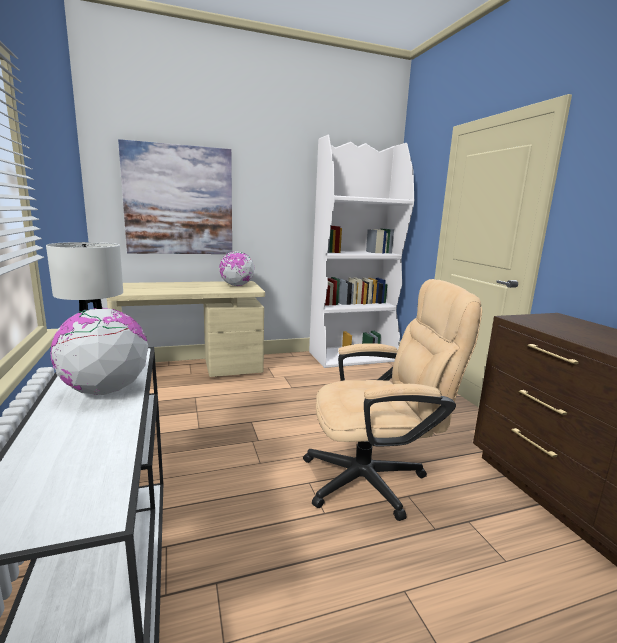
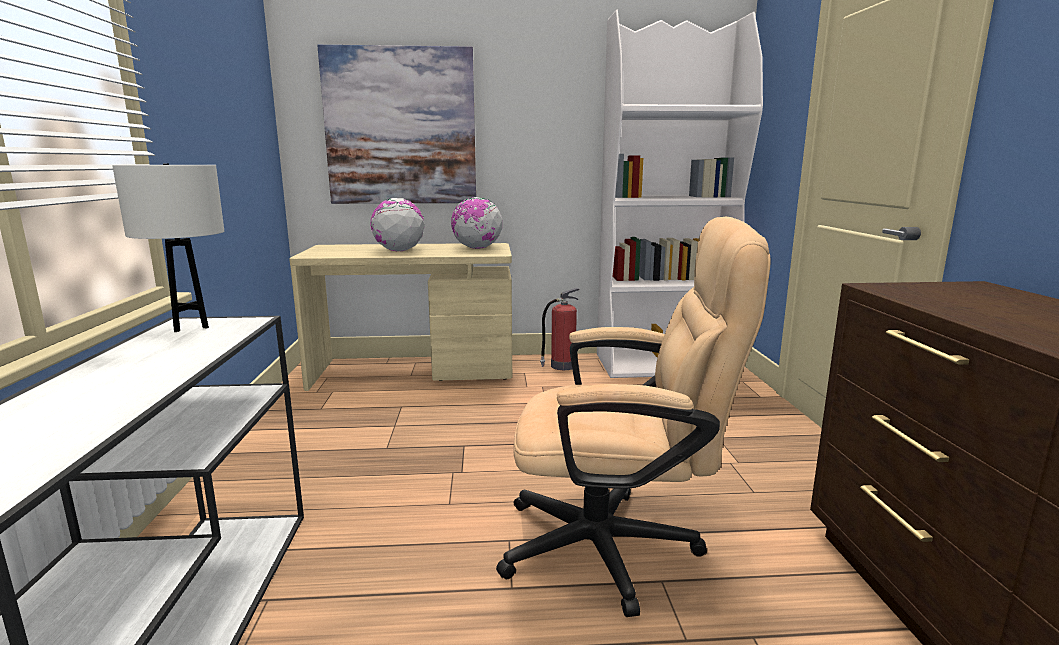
camera: 15 degrees right, 0 degrees up
(105, 390) = (159, 361): globe -> globe (398, 251)
(290, 361) = (561, 366): none -> fire extinguisher

